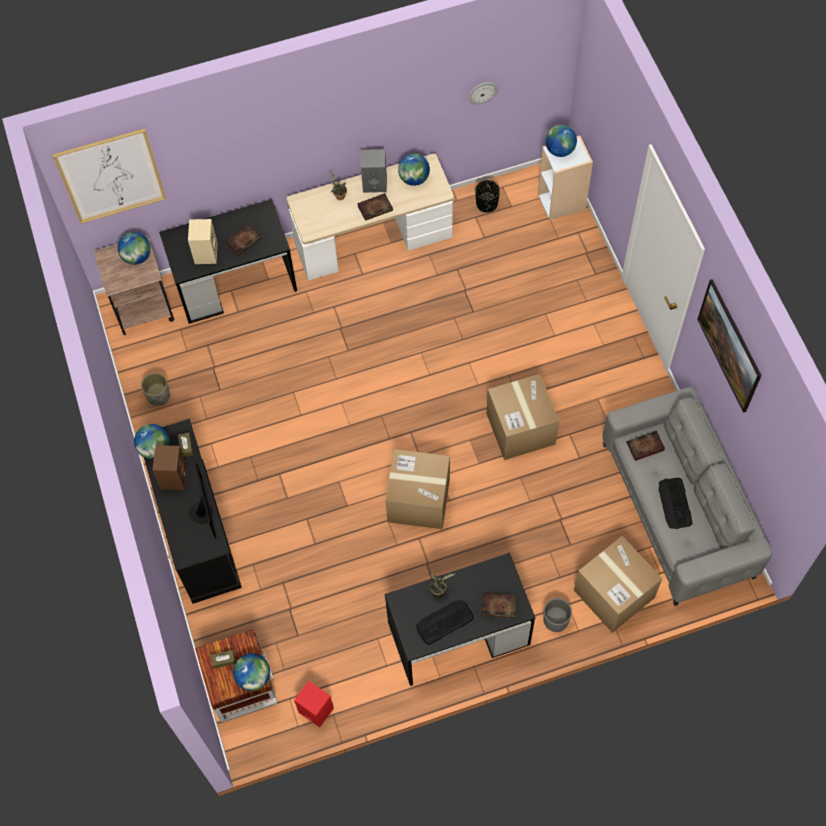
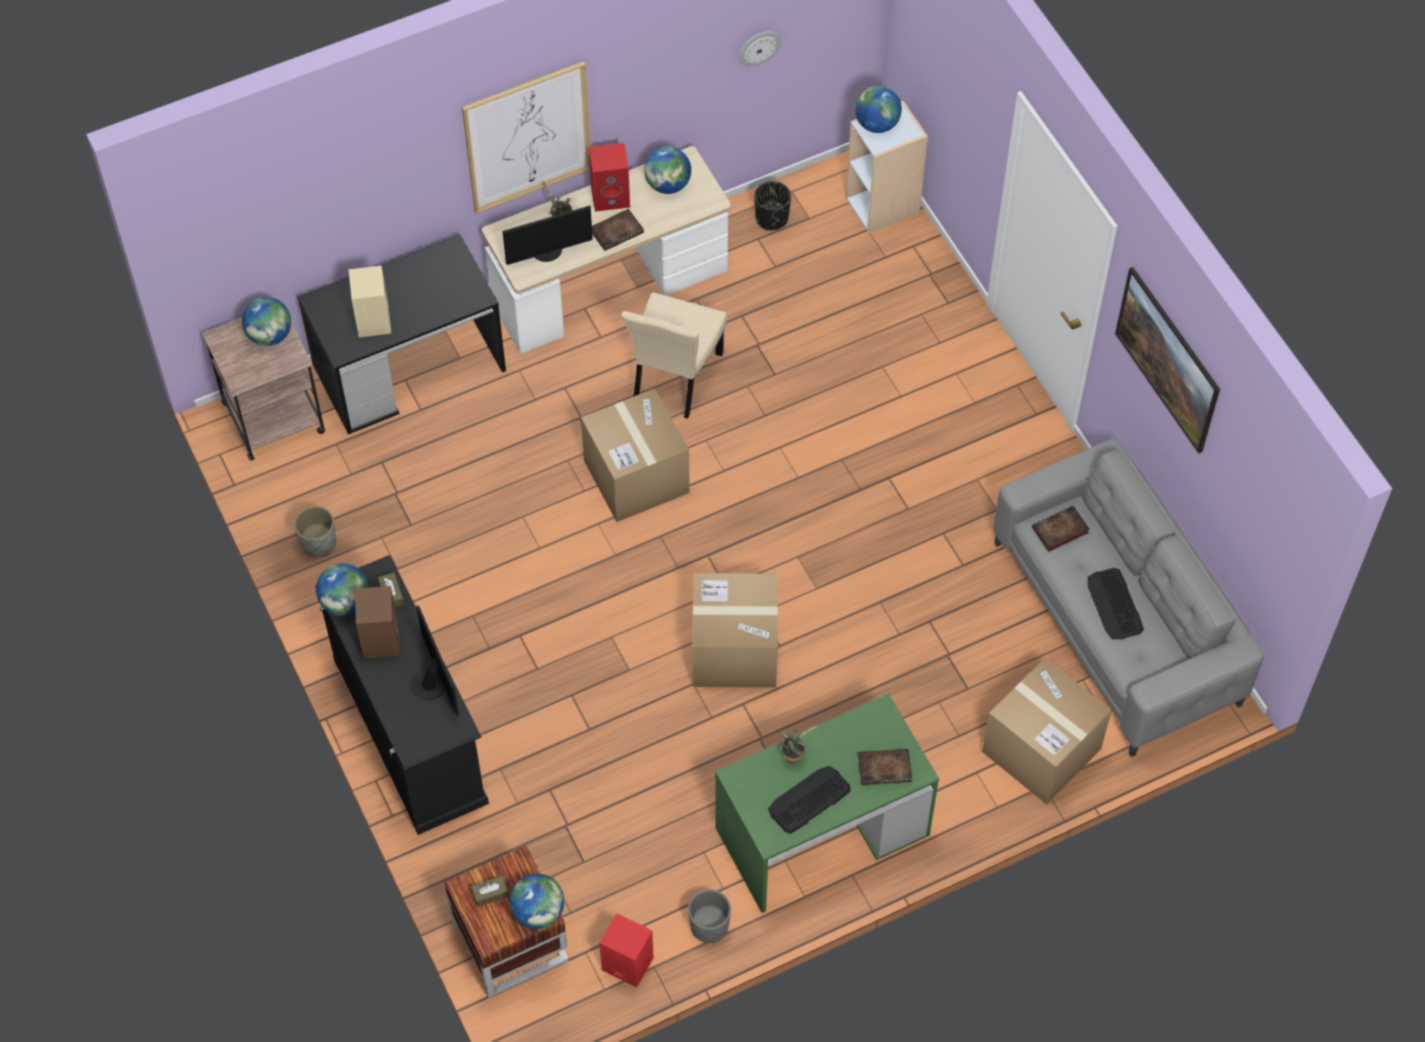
camera: 10 degrees left, 5 degrees down
(111, 176) = (235, 211): picture -> picture (527, 137)
(244, 240) = (427, 296): book -> none
(327, 217) = (548, 252): none -> monitor
(375, 183) = (611, 196): grey speaker -> red speaker
(407, 305) = (675, 375): none -> beige chair
(458, 634) = (822, 832): black desk -> green desk
(520, 429) = (870, 533): cardboard box -> cardboard box (636, 476)
(555, 620) = (961, 797): grey planter -> grey planter (709, 926)

